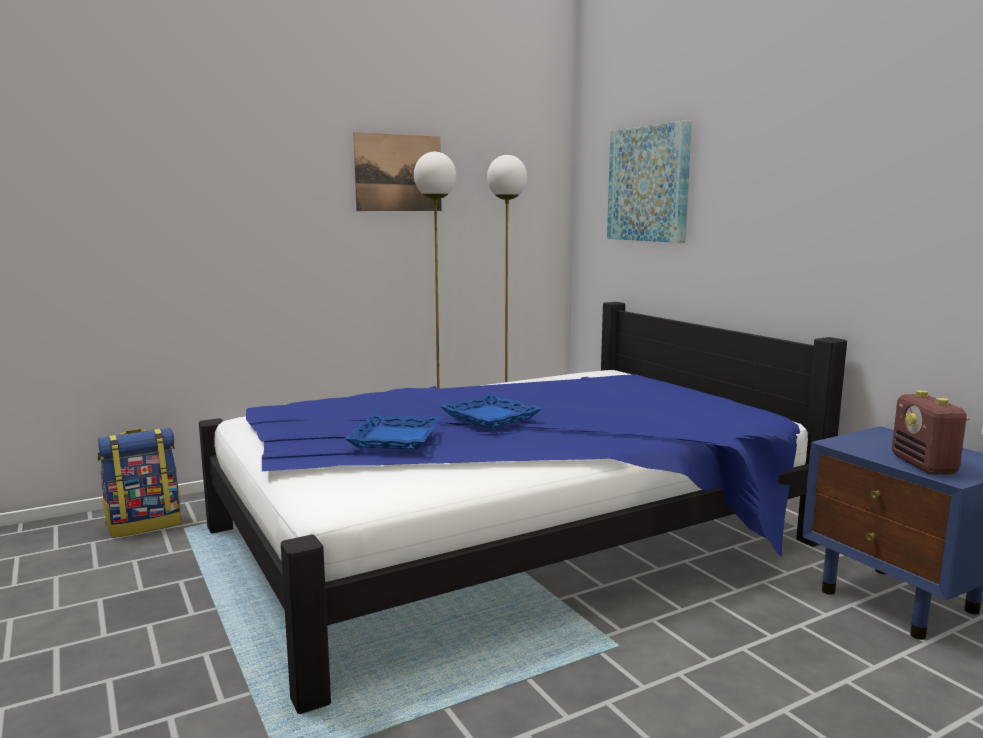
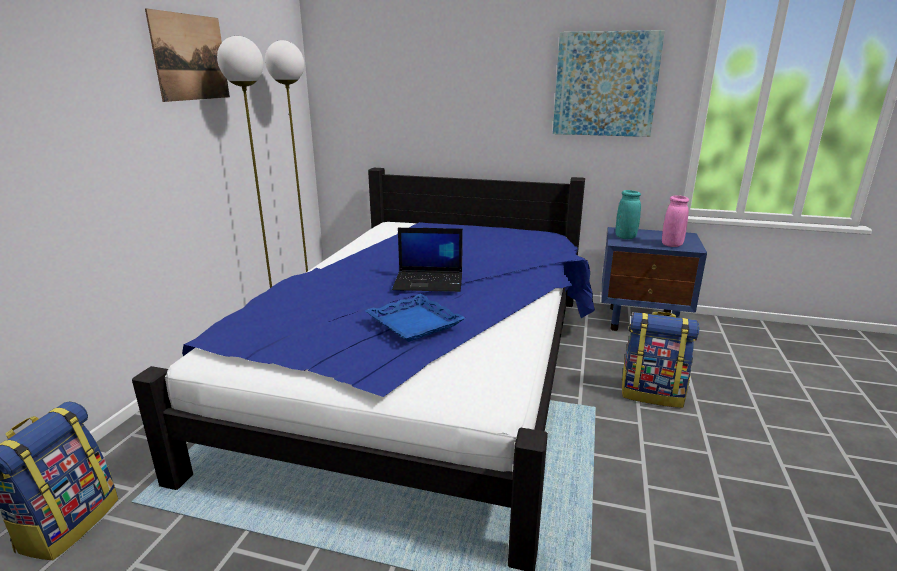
camera: 45 degrees left, 10 degrees up
(491, 417) = (429, 282): blue tray -> laptop
(649, 184) = (399, 70): picture -> picture (605, 84)
(728, 673) = (652, 394): none -> backpack
(868, 441) = (625, 237): none -> turquoise vase
(924, 466) = (672, 245): radio -> pink vase

